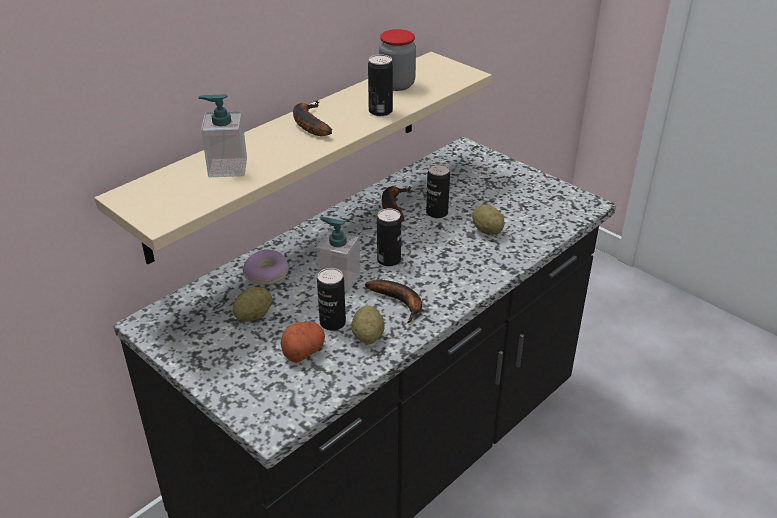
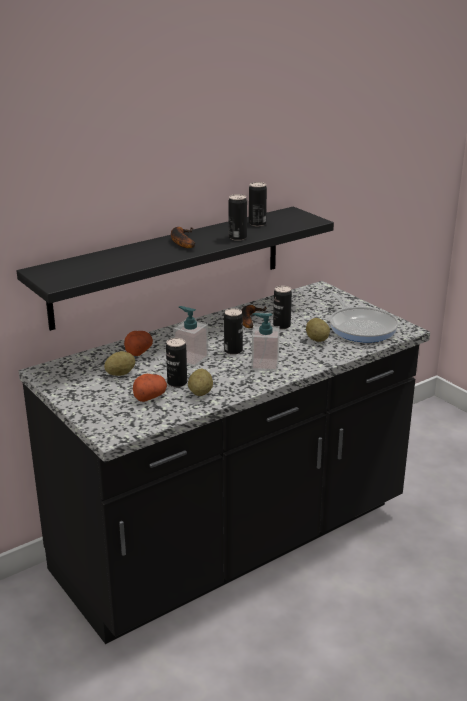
camera: 10 degrees right, 10 degrees down
(227, 167) = (113, 261): soap dispenser -> soap dispenser (265, 365)
(267, 274) = (138, 351): donut -> potato
(290, 152) = (169, 266): beige shelf -> black shelf
(397, 85) = (257, 224): jar -> can
(400, 302) = (232, 376): banana -> none
(533, 205) = (361, 327): none -> frying pan

